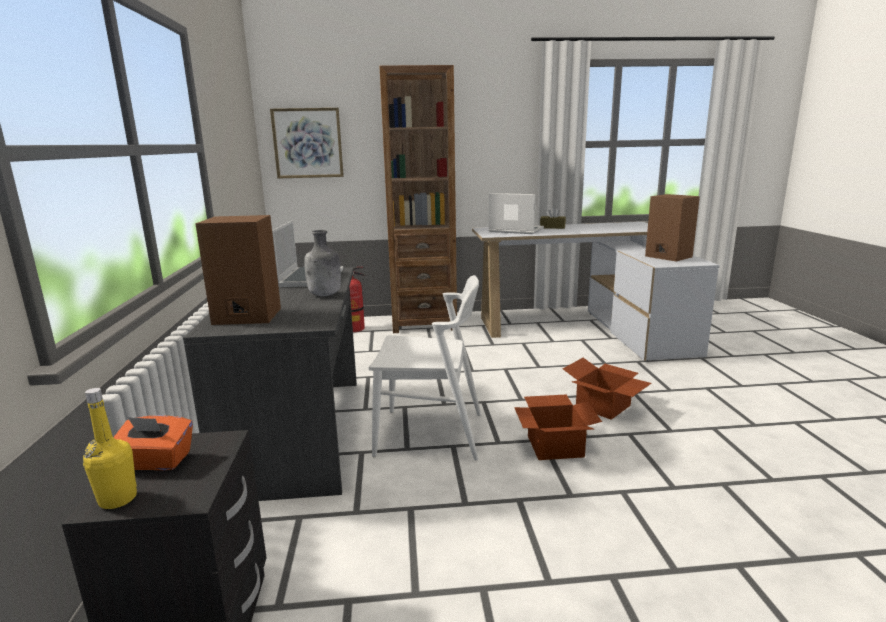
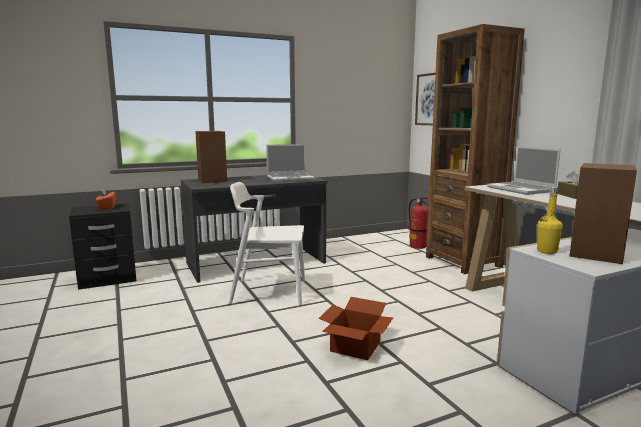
camera: 70 degrees right, 5 degrees down
(118, 499) = (83, 208): yellow bottle -> yellow bottle (547, 251)
(325, 295) = (255, 183): grey bottle -> none
(430, 434) = (269, 291): white chair -> white chair turned 105 degrees clockwise
(515, 230) = (521, 189): laptop -> laptop turned 150 degrees clockwise
(555, 445) = (272, 331): cardboard box -> none

